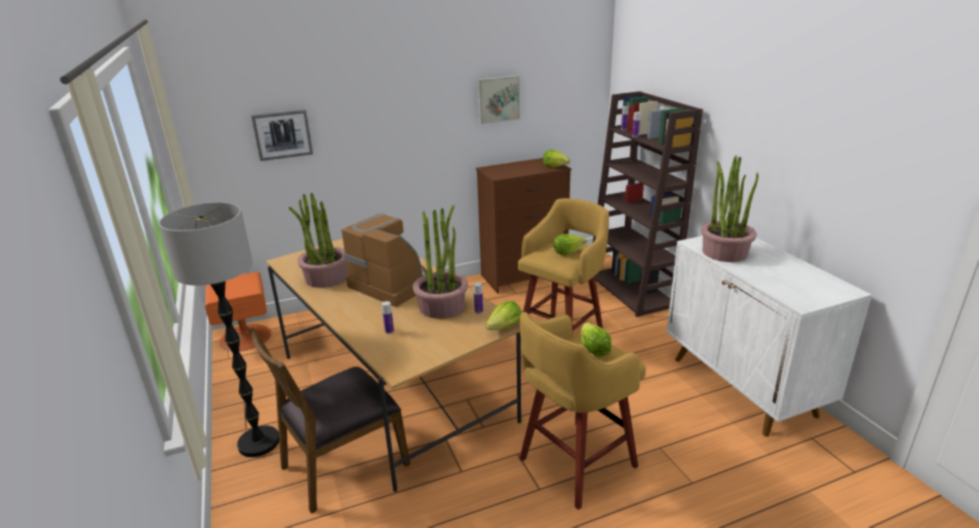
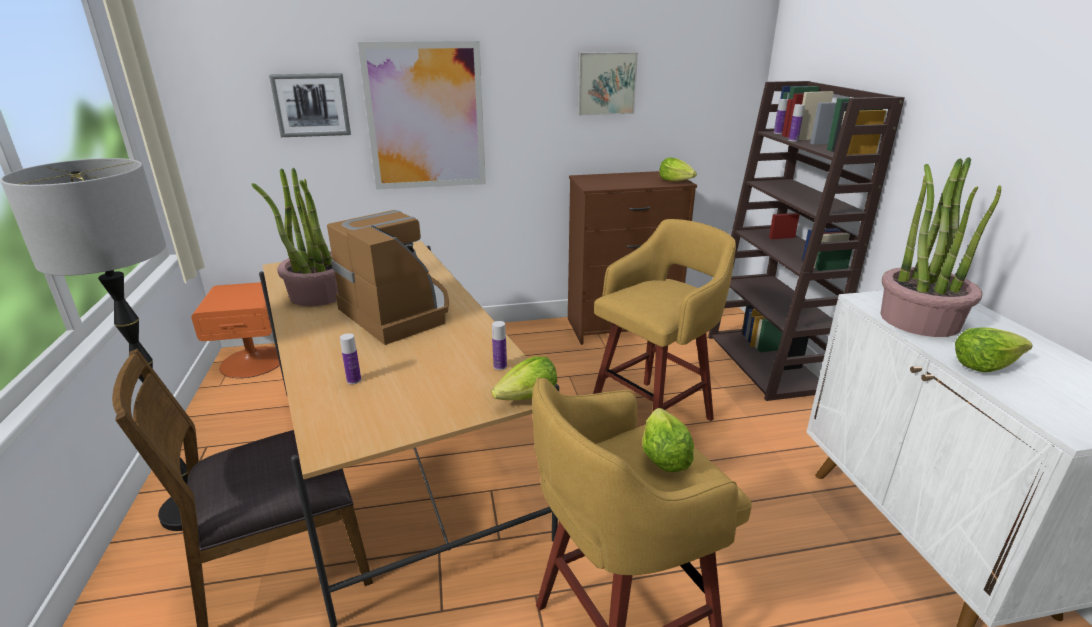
camera: 10 degrees right, 0 degrees up
(368, 135) = (425, 117): none -> picture
(442, 306) = (450, 352): potted plant -> none
(568, 251) = (668, 295): lettuce -> lettuce (984, 365)

